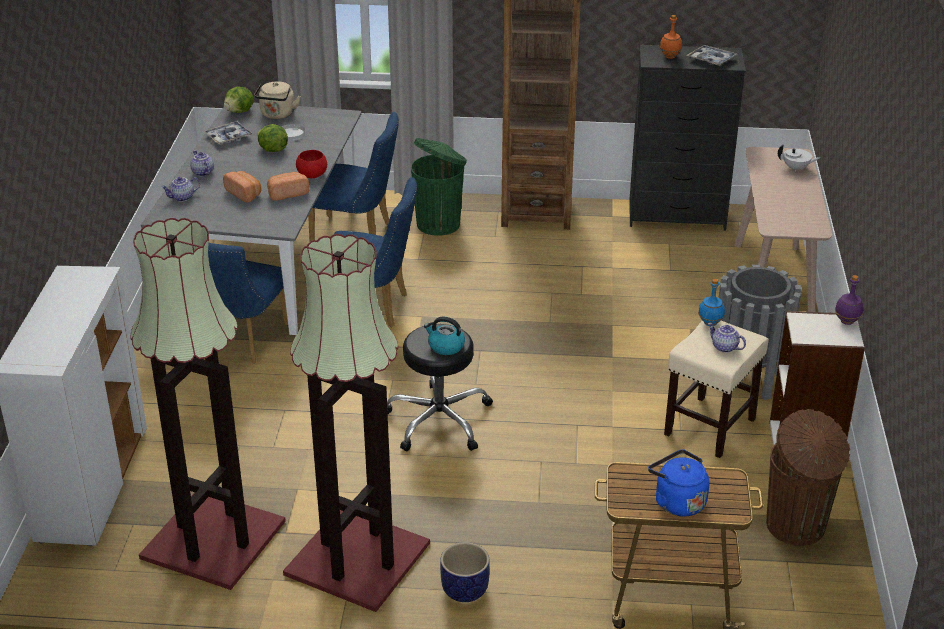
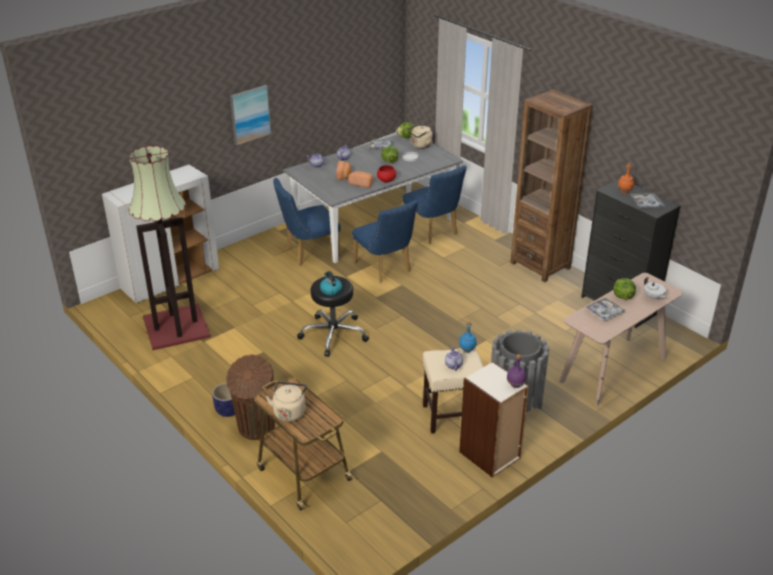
camera: 45 degrees right, 0 degrees up
(87, 146) = (250, 114): none -> picture
(357, 557) = (212, 369): floor lamp -> none
(439, 223) = (481, 246): green trash can -> none
(677, 501) = (289, 411): blue kettle -> beige kettle
(770, 182) = (622, 296): none -> lettuce
(782, 206) = (604, 312): none -> tray
(796, 527) = (413, 489): brown trash can -> brown trash can (256, 428)

